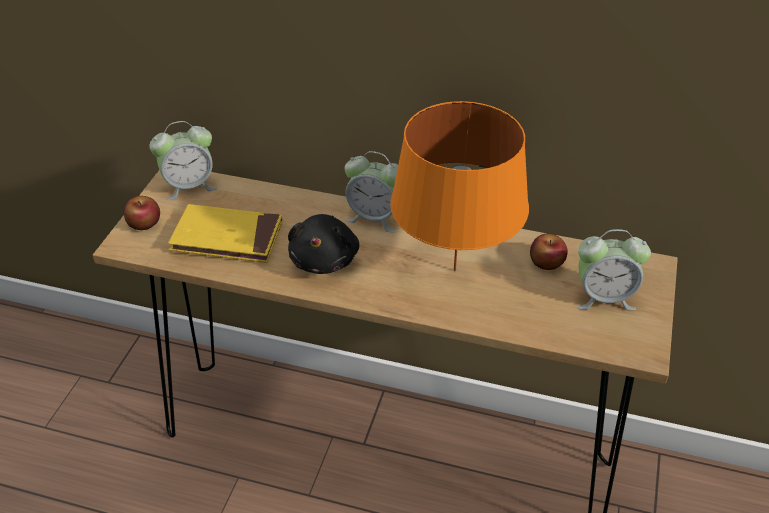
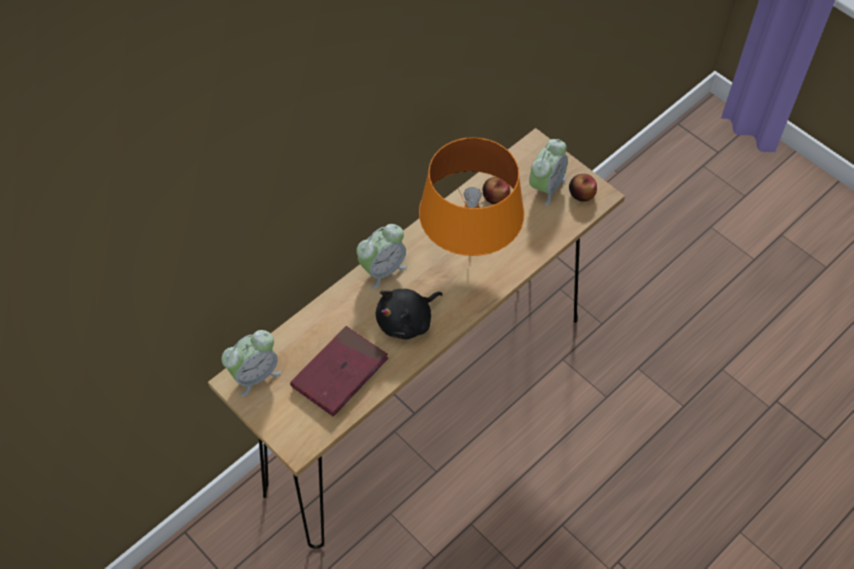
camera: 60 degrees left, 15 degrees up
(144, 223) = (282, 423): apple -> apple (581, 194)
(189, 186) = (255, 375): alarm clock -> alarm clock turned 45 degrees clockwise
(227, 238) = (340, 373): yellow book -> red book
(325, 259) = (407, 321): black plush toy -> black plush toy turned 105 degrees clockwise

